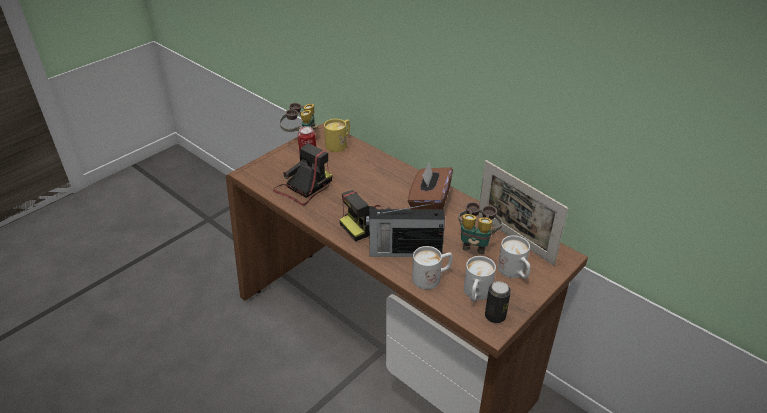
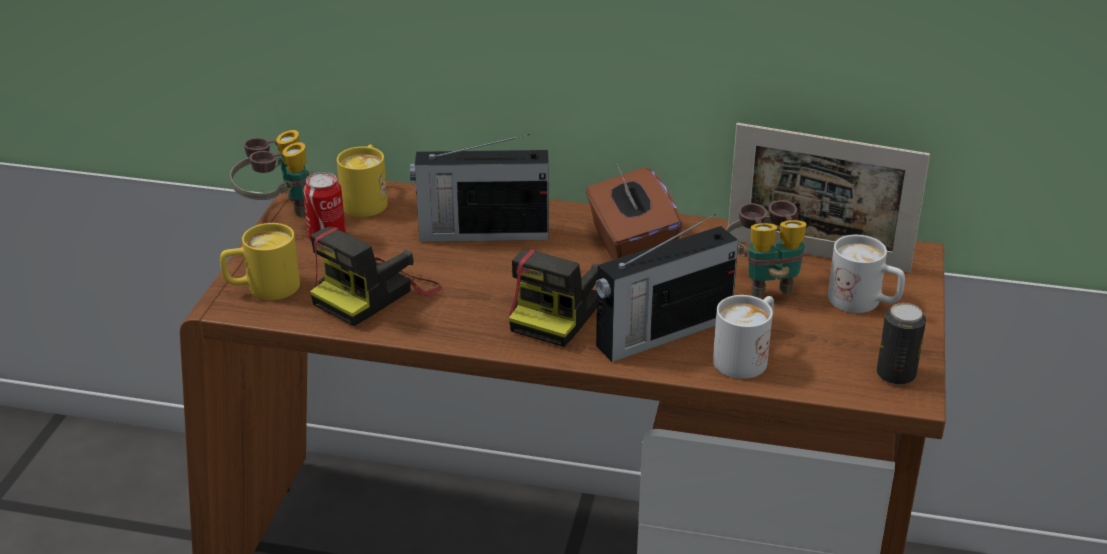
camera: 30 degrees left, 5 degrees down
(264, 170) = (262, 288): none -> yellow mug
(304, 188) = (375, 293): camera -> camera turned 150 degrees counterclockwise
(371, 175) = (481, 233): none -> radio
(476, 294) = (838, 355): white mug -> none

